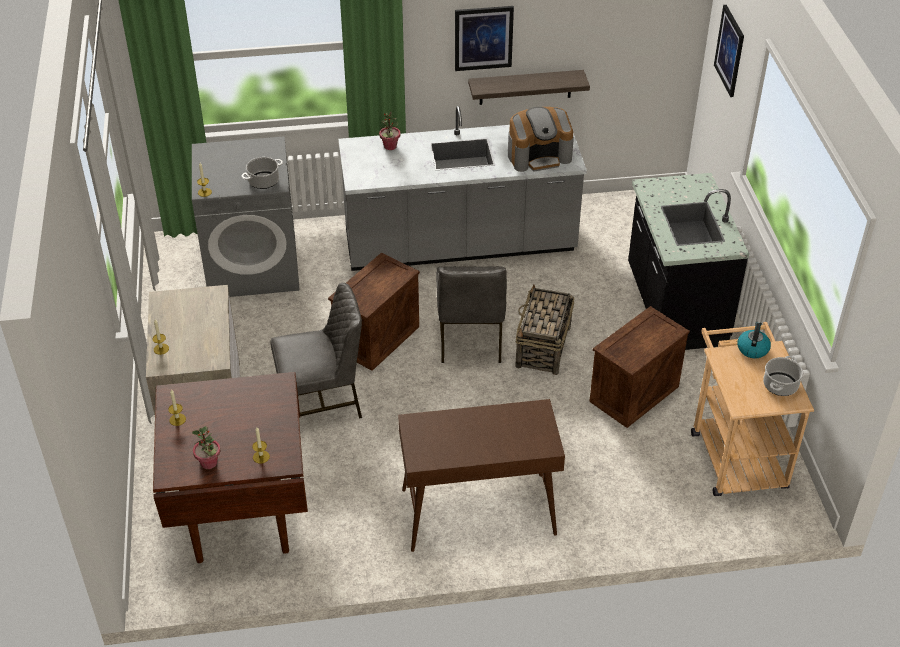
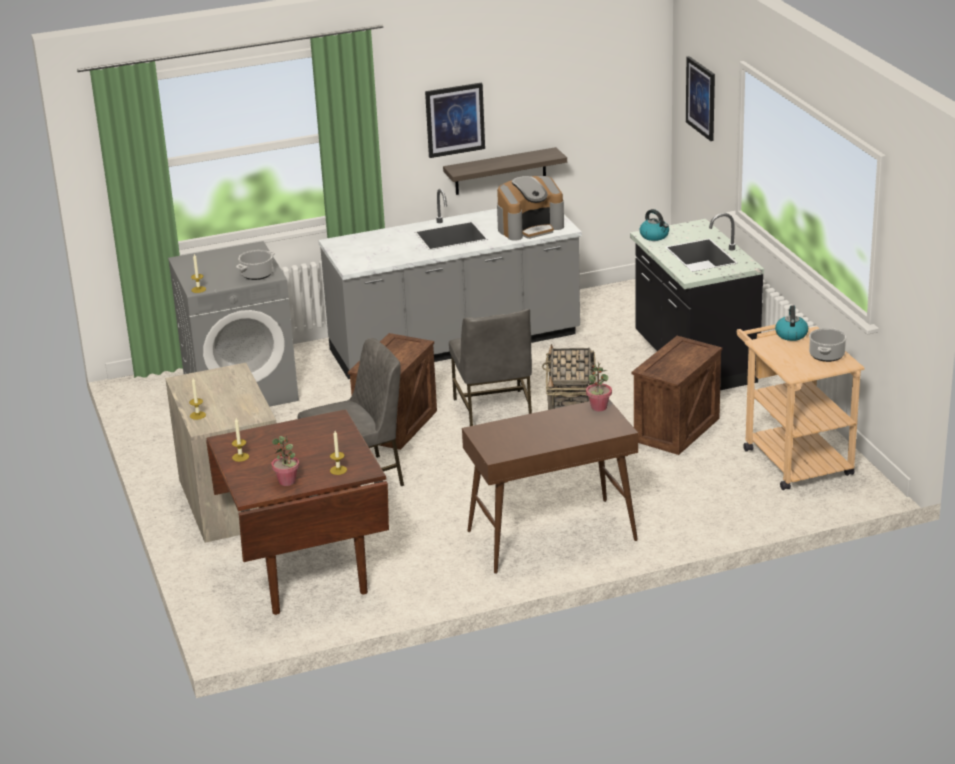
camera: 10 degrees left, 15 degrees down
(390, 146) = (374, 239): potted plant -> potted plant (599, 407)
(655, 189) = (655, 236): none -> kettle

